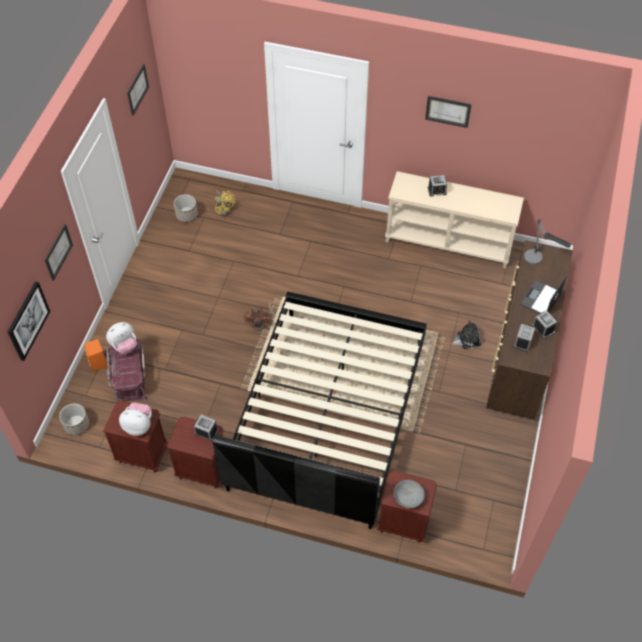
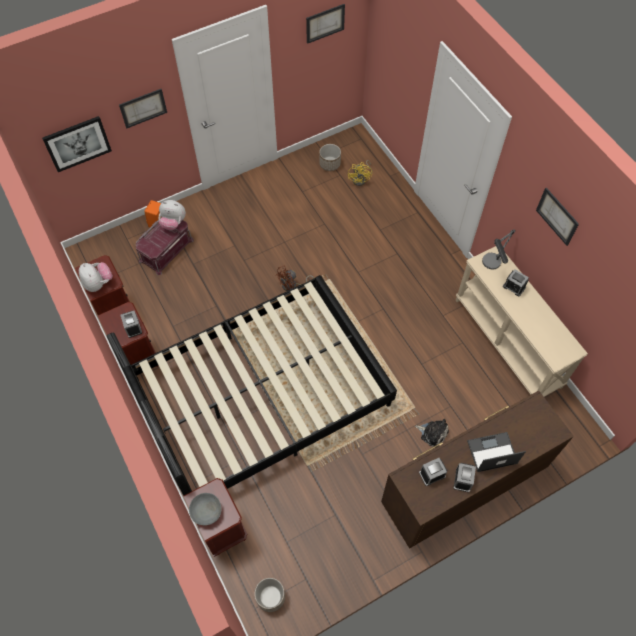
camera: 45 degrees right, 5 degrees up
(76, 425) = (100, 255): planter -> planter (270, 597)
(537, 260) = (528, 417): table lamp -> table lamp (492, 266)

